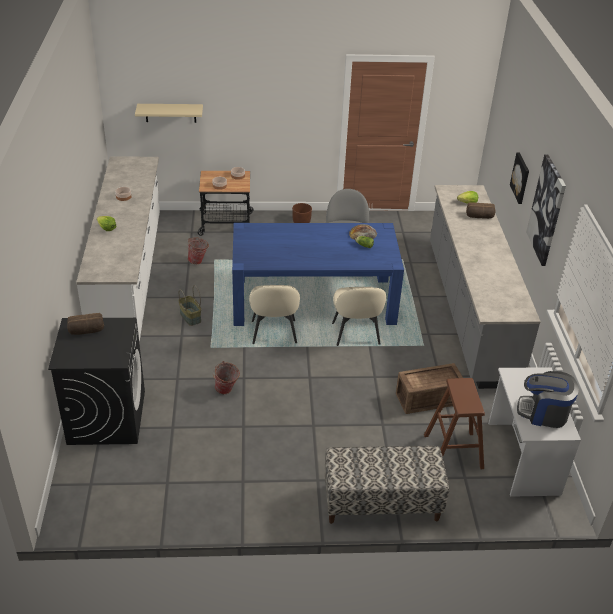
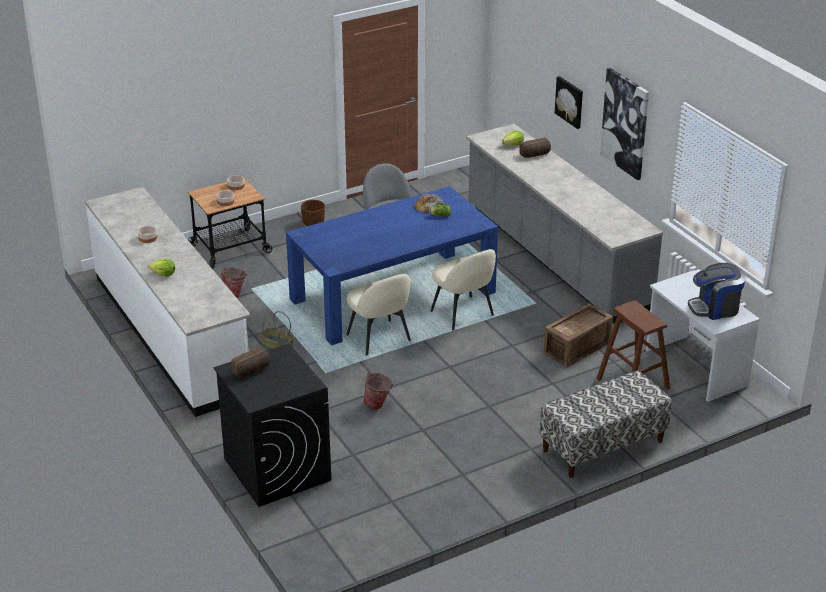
camera: 25 degrees left, 5 degrees down
(170, 113) = (146, 130): beige shelf -> none

